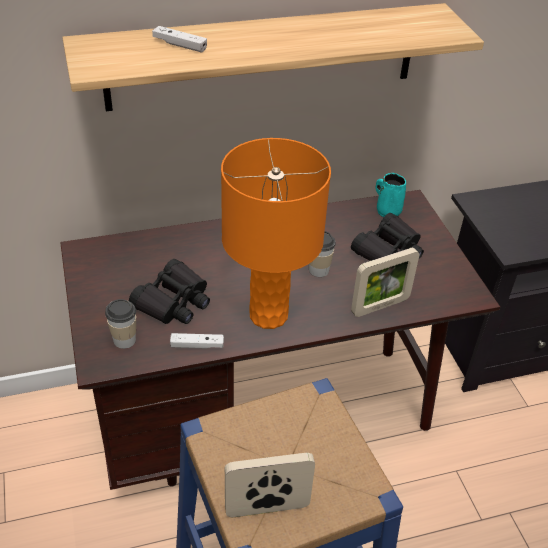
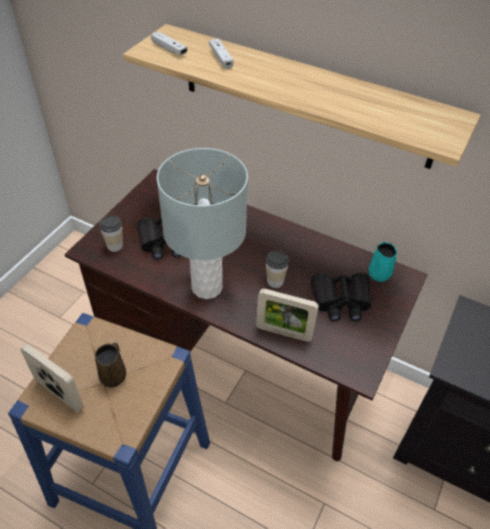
camera: 45 degrees right, 5 degrees up
(197, 345) = (145, 276): white game controller -> white game controller (169, 49)
(268, 315) = (206, 287): orange table lamp -> grey table lamp
(290, 451) = (114, 375): none -> brown mug

